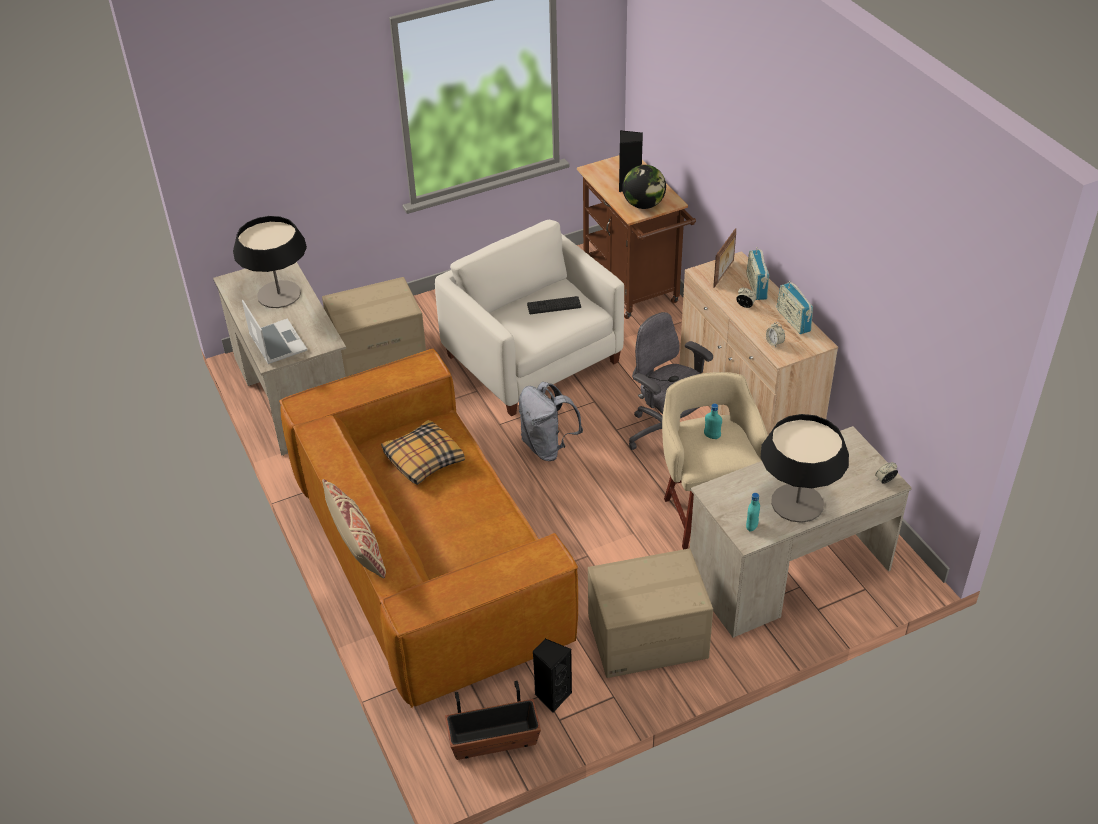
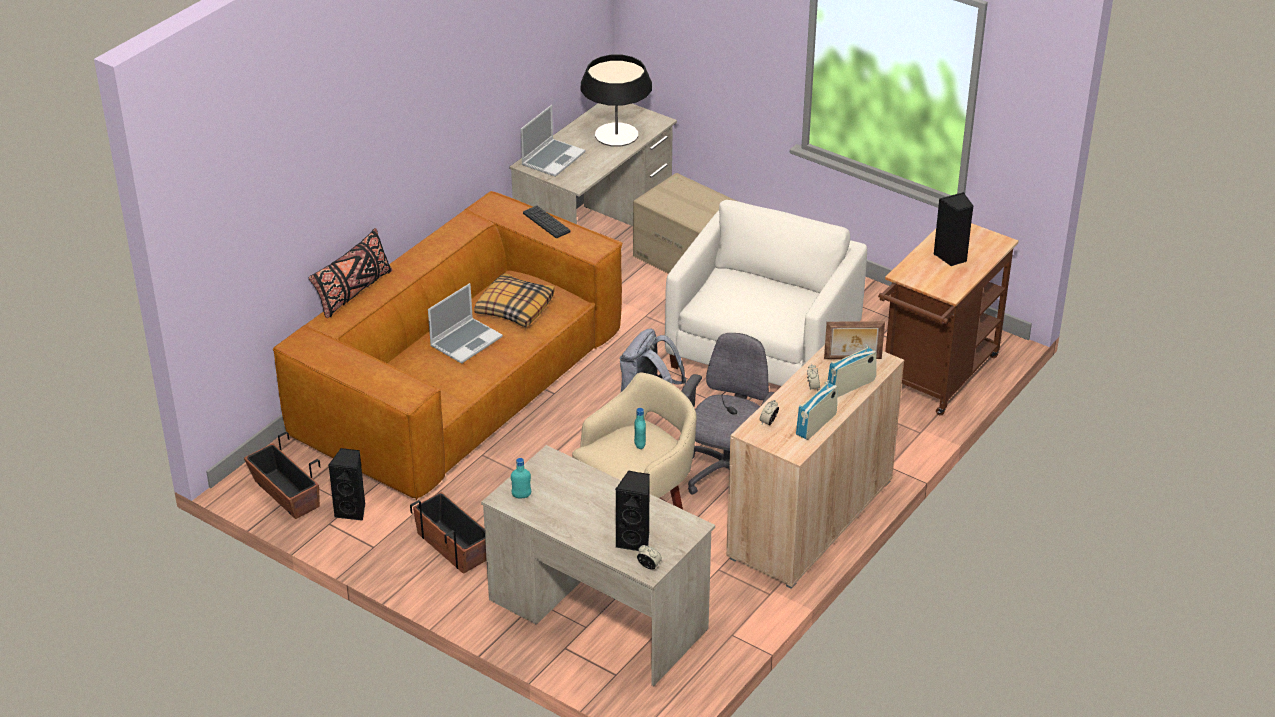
camera: 60 degrees right, 5 degrees down
(357, 545) = (353, 292): beige pillow -> black pillow
(447, 507) = (466, 341): none -> laptop
(554, 306) = (773, 301): keyboard -> keyboard (546, 222)
(643, 205) = (926, 276): globe -> none
(647, 638) = (453, 546): cardboard box -> planter
(797, 503) = (574, 516): table lamp -> none
(849, 477) = (635, 540): none -> black speaker

